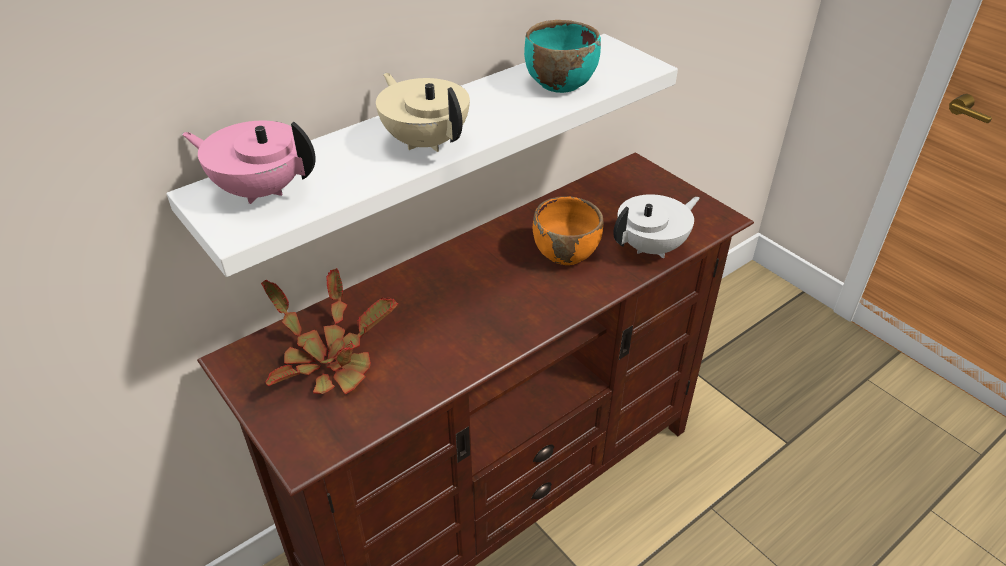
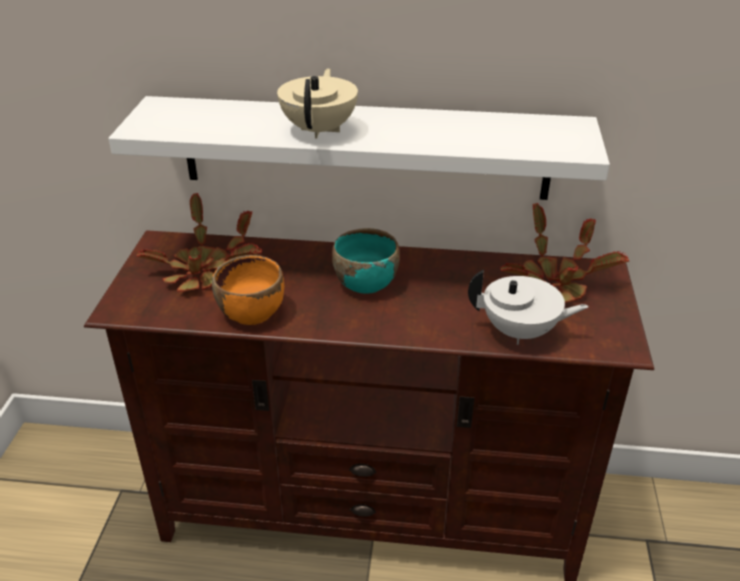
camera: 45 degrees right, 5 degrees down
(260, 190) = (186, 114): pink teapot -> none
(559, 83) = (484, 134): turquoise bowl -> turquoise bowl (365, 282)
(566, 252) = (444, 297): orange bowl -> orange bowl (252, 312)
(618, 193) = (556, 281): none -> potted plant

